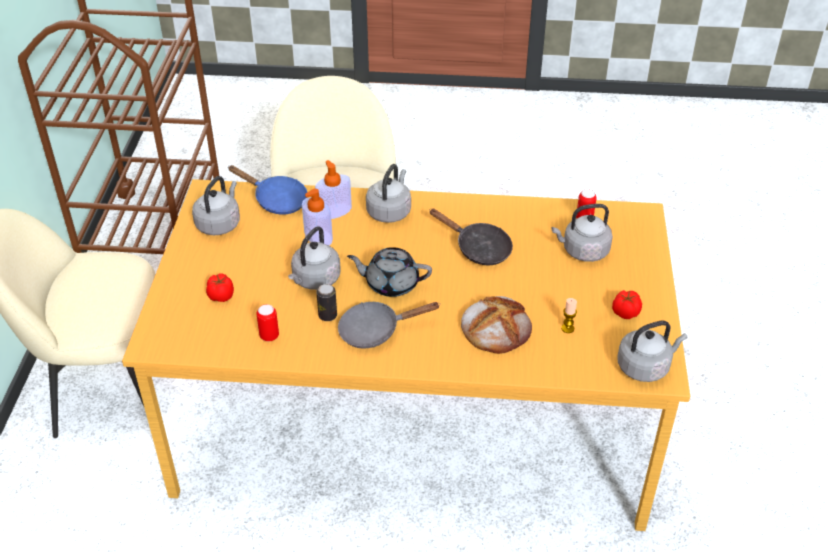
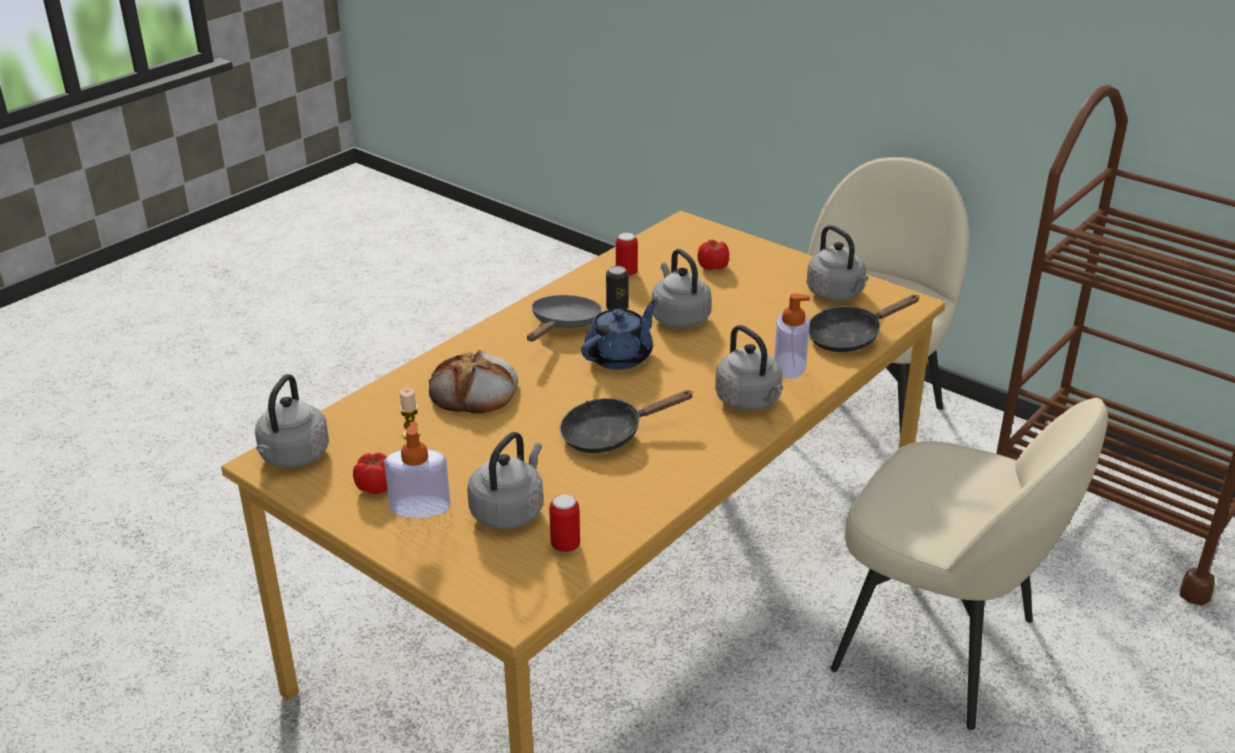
camera: 125 degrees right, 10 degrees down
(276, 200) = (850, 337): blue frying pan -> black frying pan
(318, 236) = (751, 341): soap dispenser -> soap dispenser (420, 507)
(391, 284) = (620, 356): grey teapot -> blue teapot

